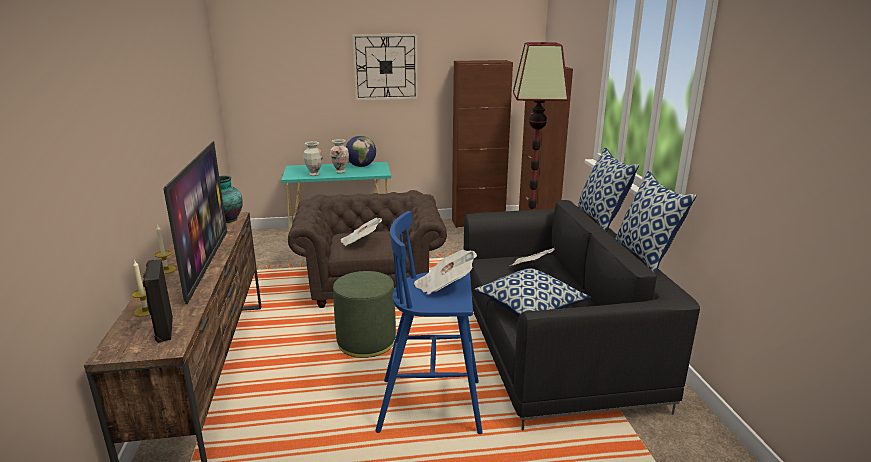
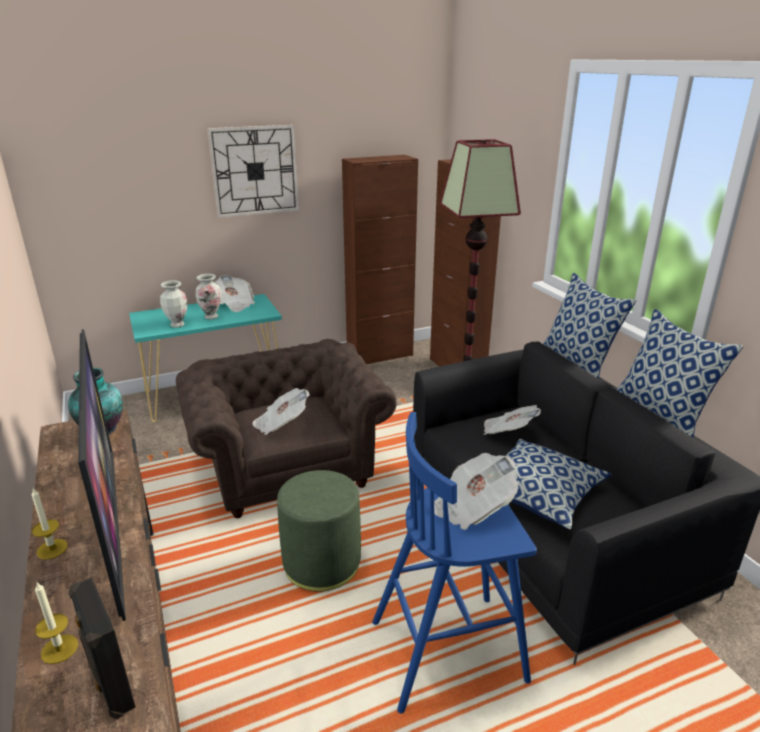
camera: 15 degrees left, 5 degrees up
(361, 166) = (234, 304): globe -> newspaper

